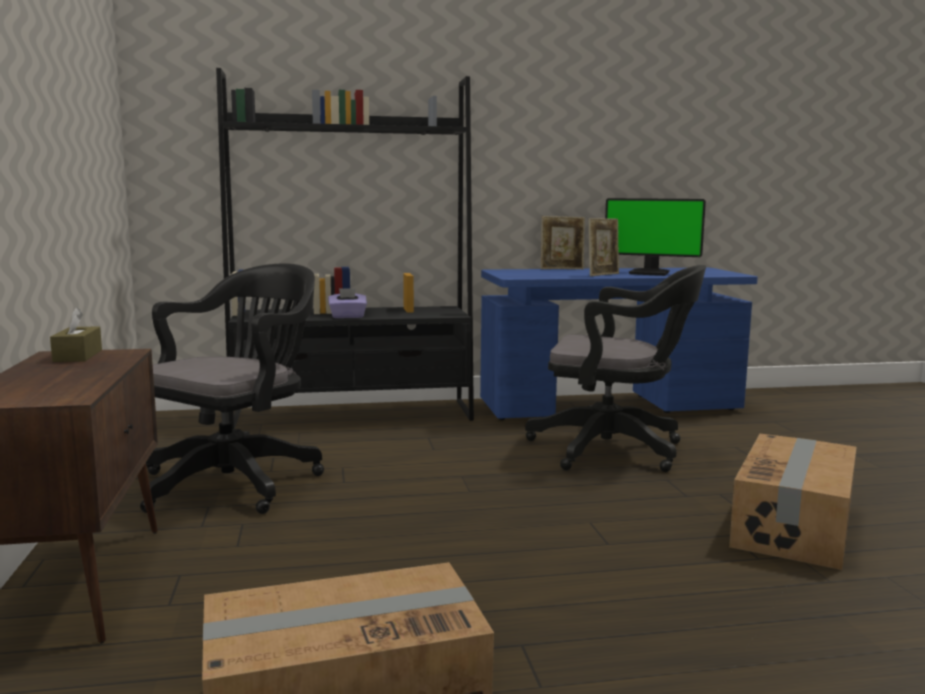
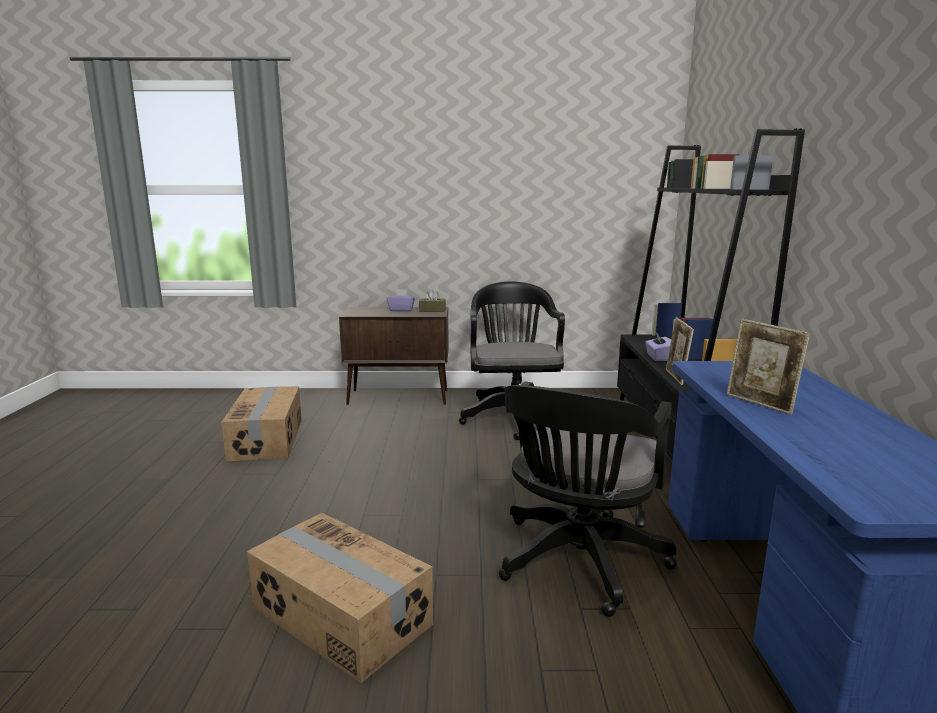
camera: 100 degrees right, 5 degrees up
(47, 371) = (401, 310): none -> purple tissue box
(236, 481) = (513, 416): black office chair -> black office chair turned 135 degrees counterclockwise
(562, 269) = (837, 393): picture frame -> picture frame (676, 377)
(650, 273) = (827, 436): monitor -> none

